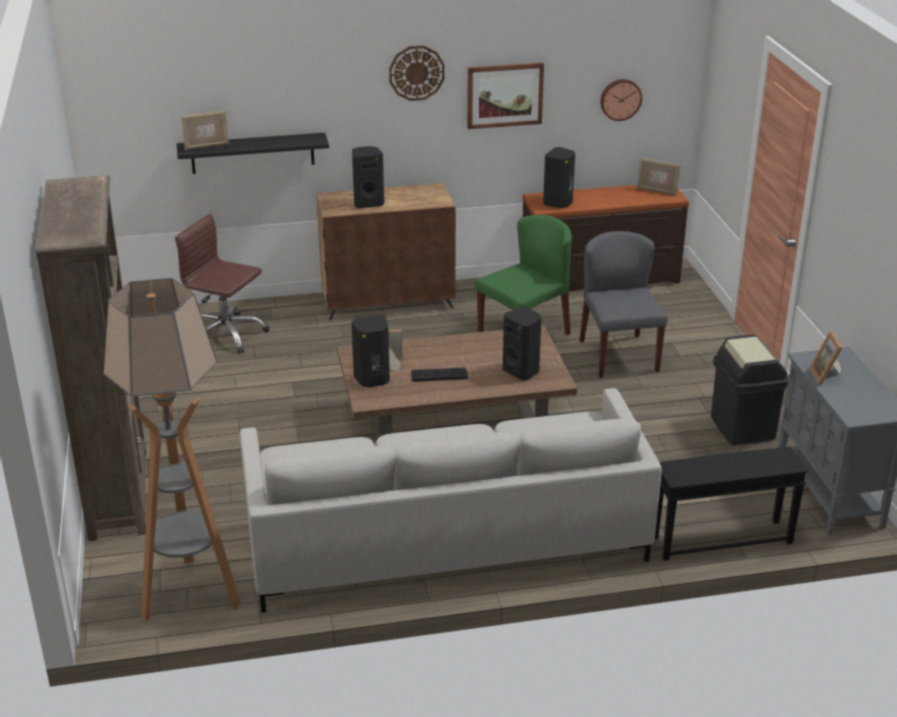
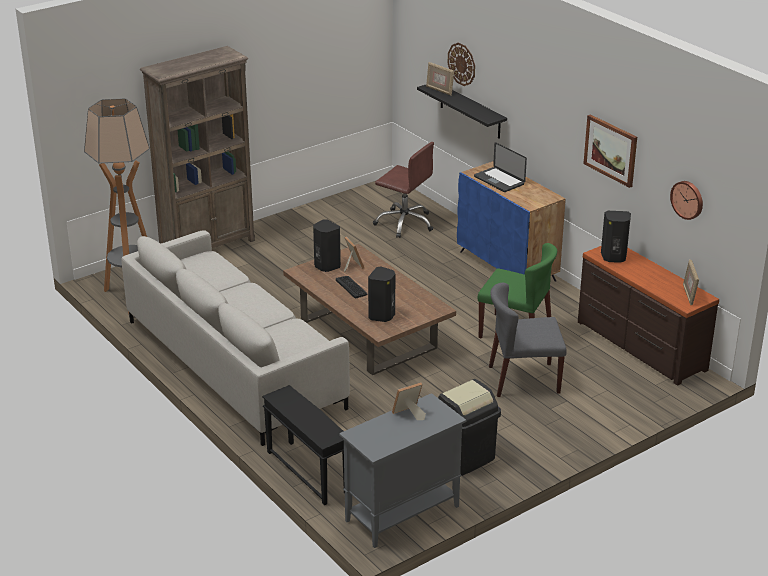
camera: 65 degrees right, 0 degrees up
(225, 335) = (405, 223): brown office chair -> brown office chair turned 120 degrees clockwise
(368, 203) = (499, 180): black speaker -> laptop
(388, 302) = (508, 266): brown cabinet -> blue cabinet
(416, 73) = (560, 101): wall clock -> wall clock (462, 64)
(618, 355) = (523, 379): grey chair -> grey chair turned 150 degrees counterclockwise

